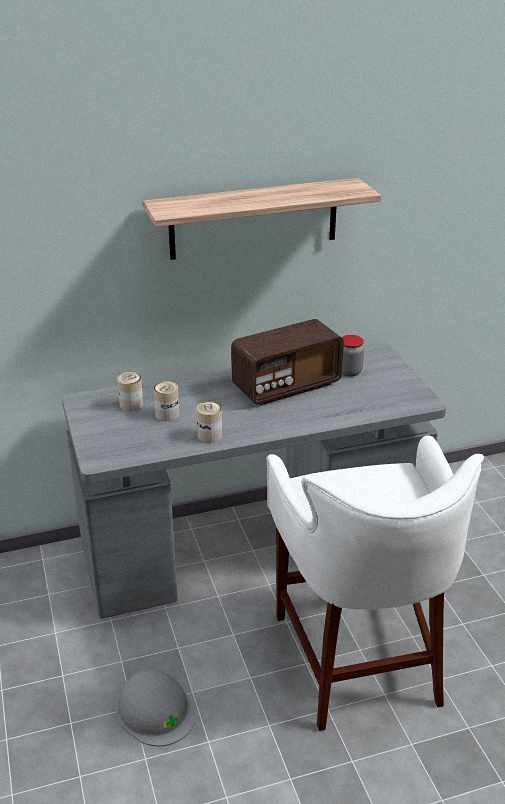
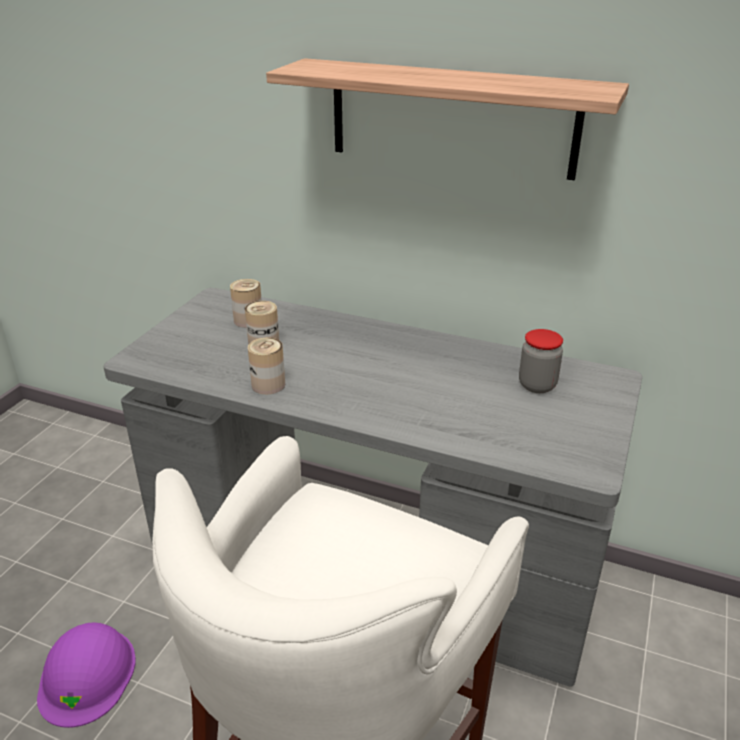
camera: 40 degrees right, 0 degrees up
(155, 710) = (87, 675): grey hard hat -> purple hard hat
(286, 386) = (433, 368): radio -> none

